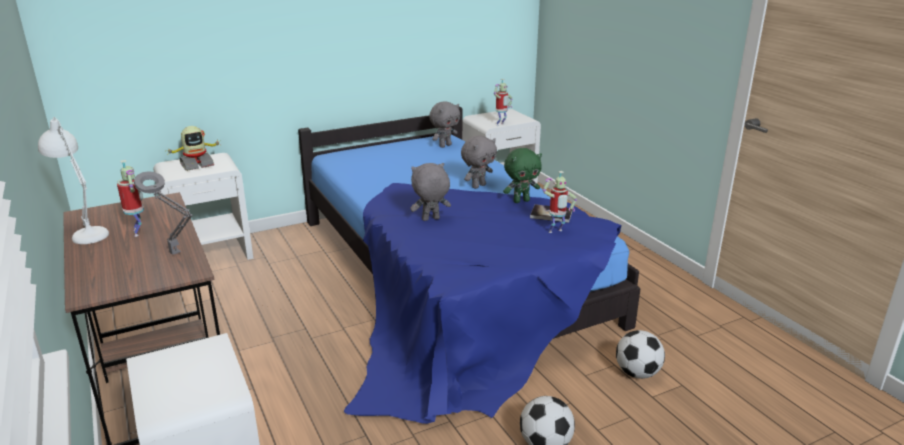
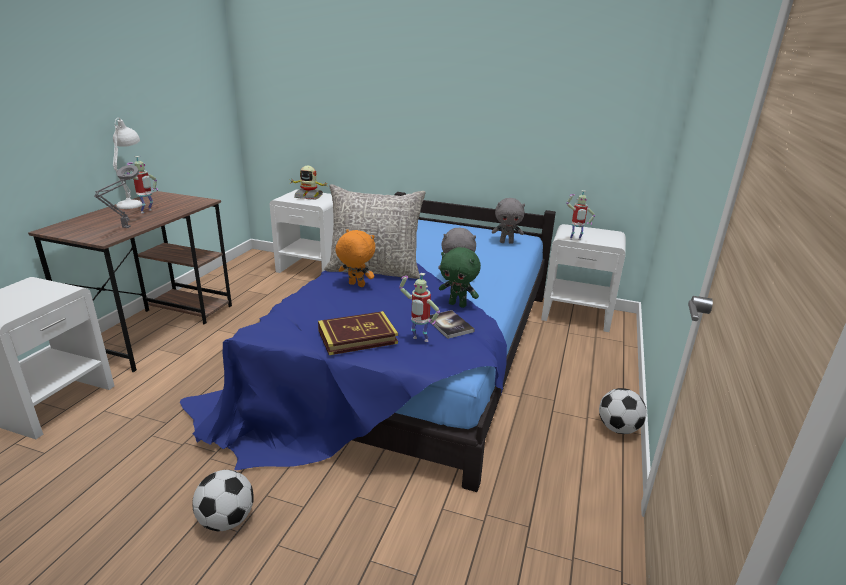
camera: 45 degrees right, 0 degrees up
(411, 204) = (374, 270): none -> grey pillow
(430, 219) = (356, 285): grey plush toy -> orange plush toy
(523, 248) = (357, 337): none -> book
(637, 373) = (399, 530): football -> football (618, 428)

